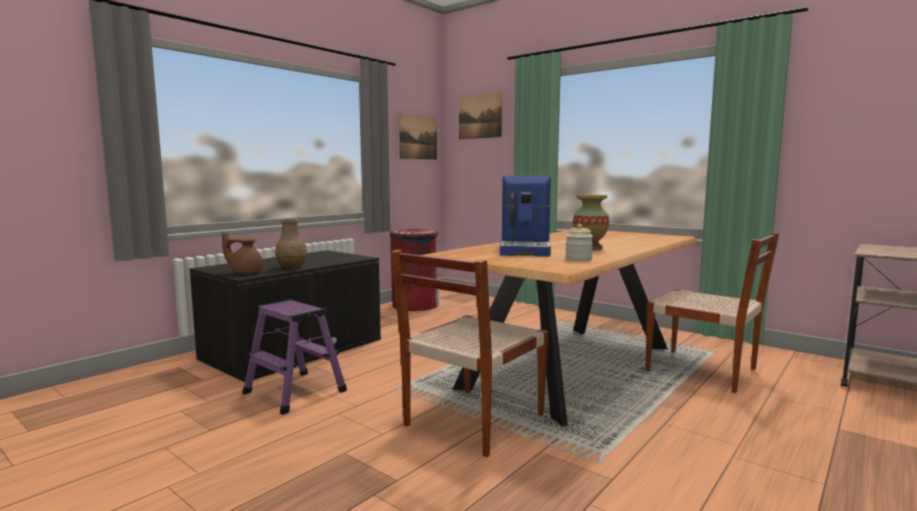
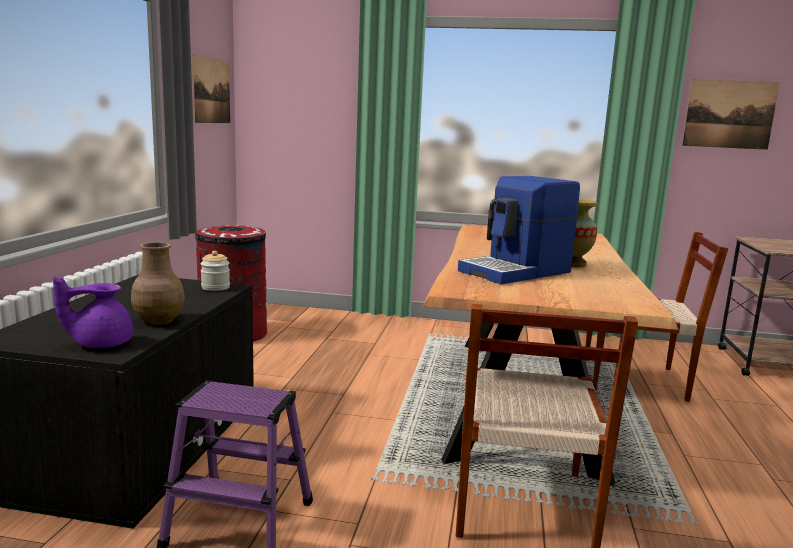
camera: 30 degrees left, 5 degrees up
(245, 272) = (100, 343): brown teapot -> purple teapot
(480, 116) = (297, 67): picture -> picture (729, 114)
(526, 249) = (517, 272): coffee machine -> coffee machine turned 75 degrees clockwise
(578, 259) = (613, 287): jar -> jar (215, 287)

